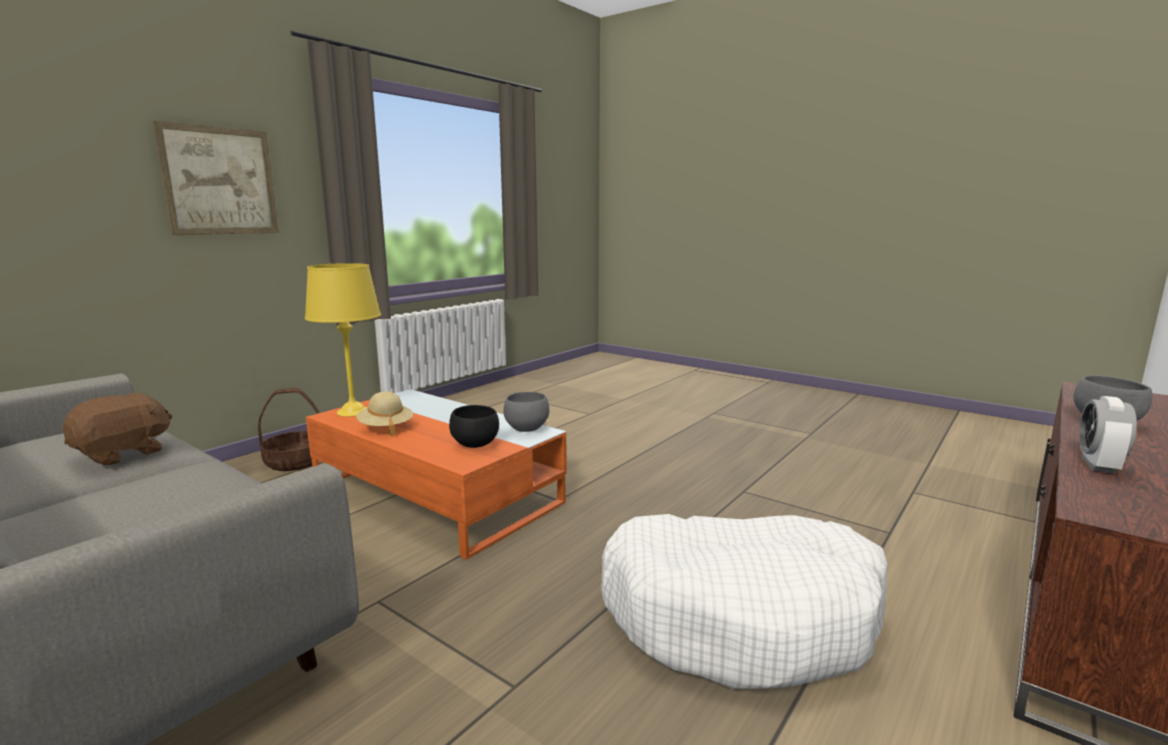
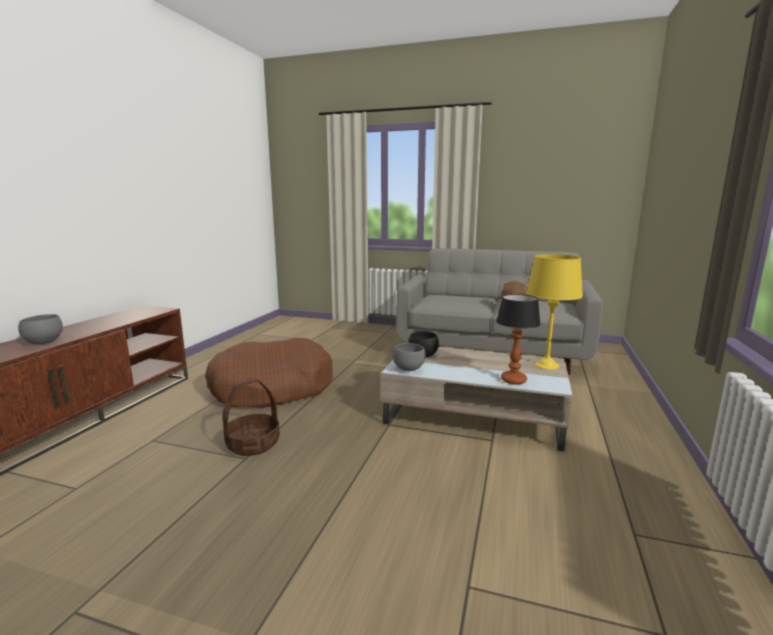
camera: 160 degrees right, 0 degrees up
(219, 181) = (711, 190): picture -> none
(295, 461) = (618, 420): basket -> basket (253, 444)
(386, 428) = (495, 358): beige hat -> none
(432, 403) = (513, 380): none -> table lamp
(436, 493) = (474, 414): orange coffee table -> beige coffee table
(741, 616) = (272, 388): white dog bed -> brown dog bed
(1098, 465) = (119, 322): alarm clock -> none

